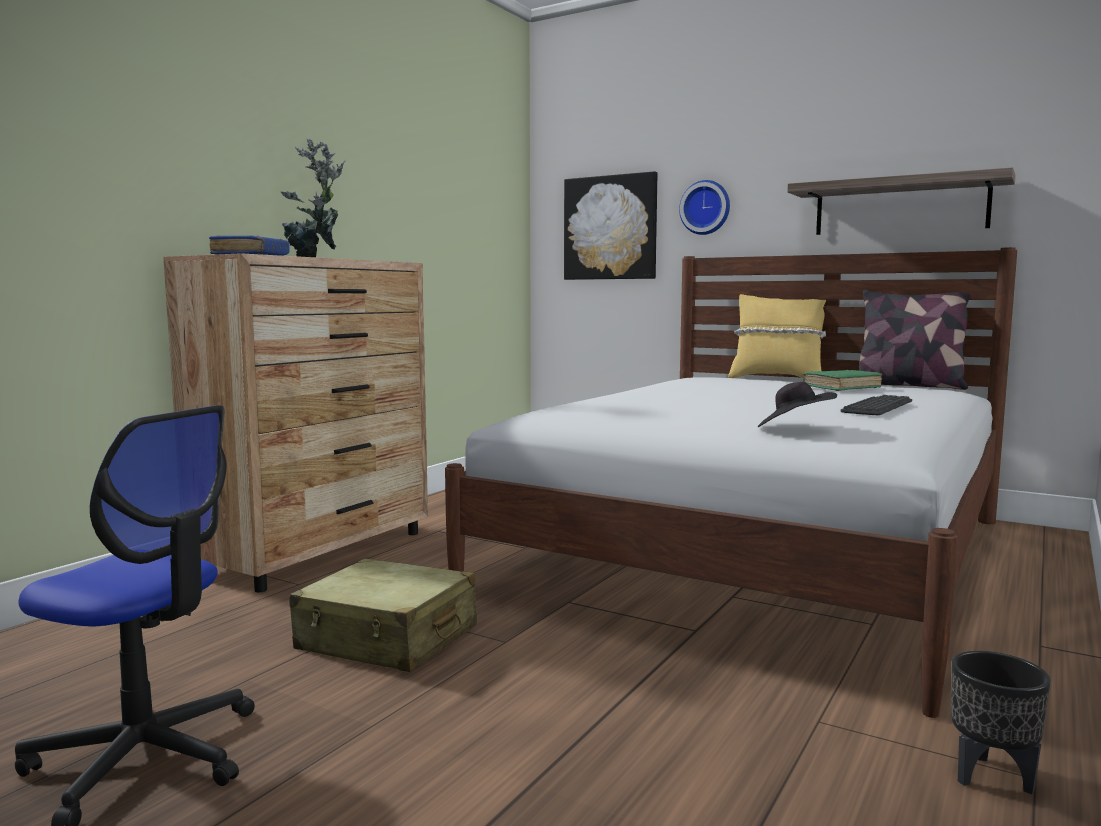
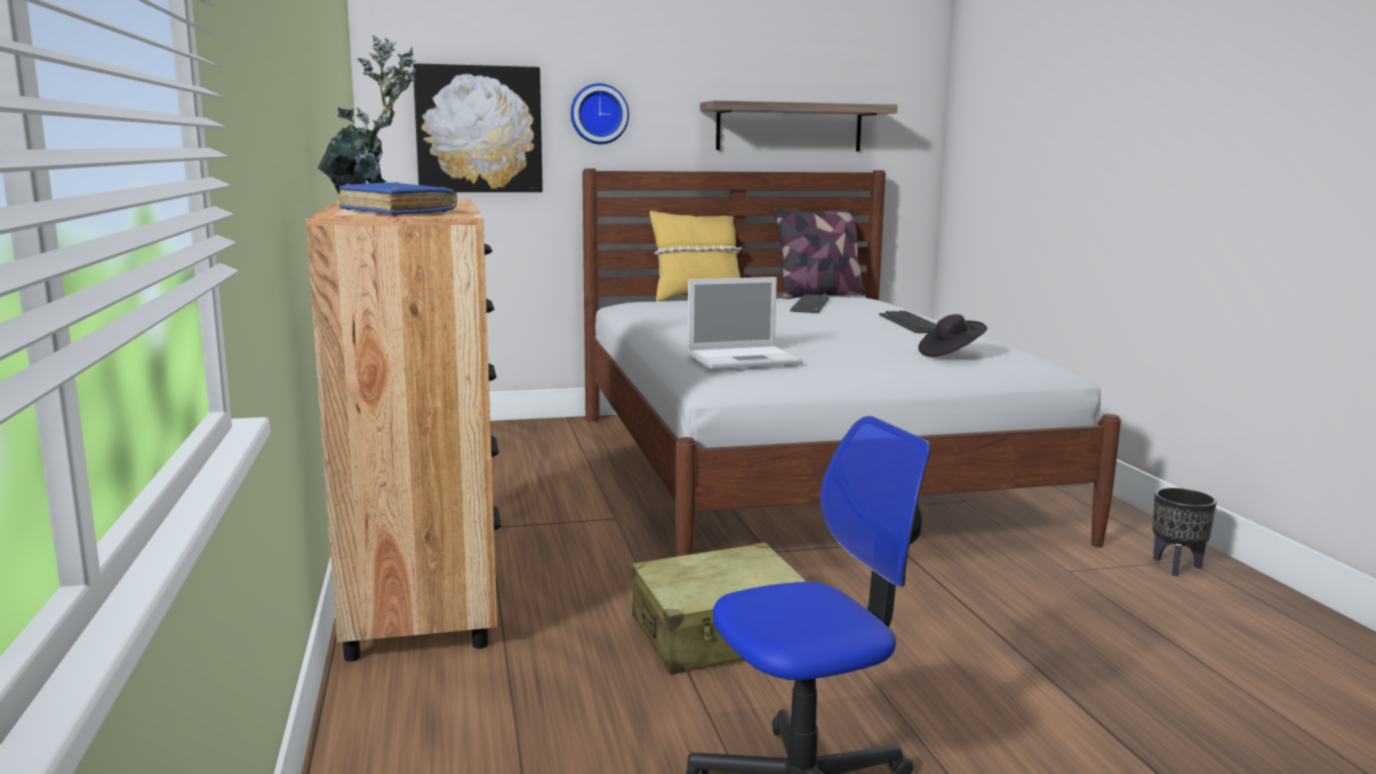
camera: 45 degrees left, 5 degrees up
(581, 408) = (745, 358): none -> laptop
(841, 388) = (810, 305): green book -> keyboard

